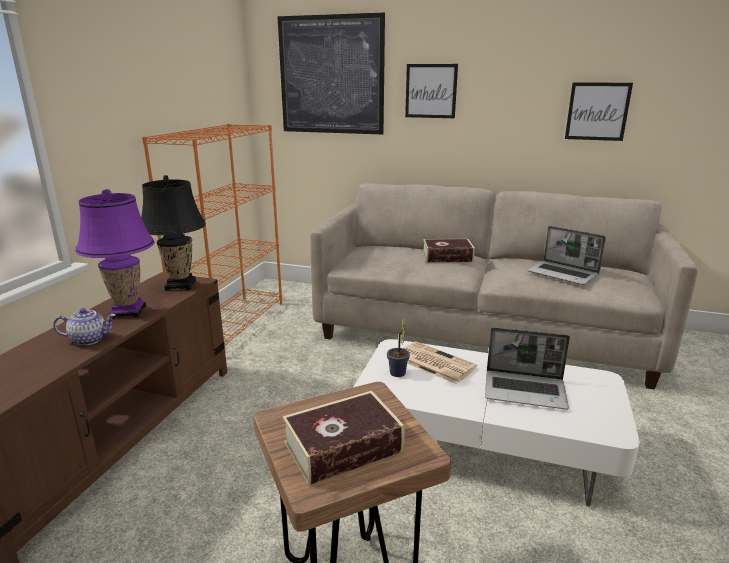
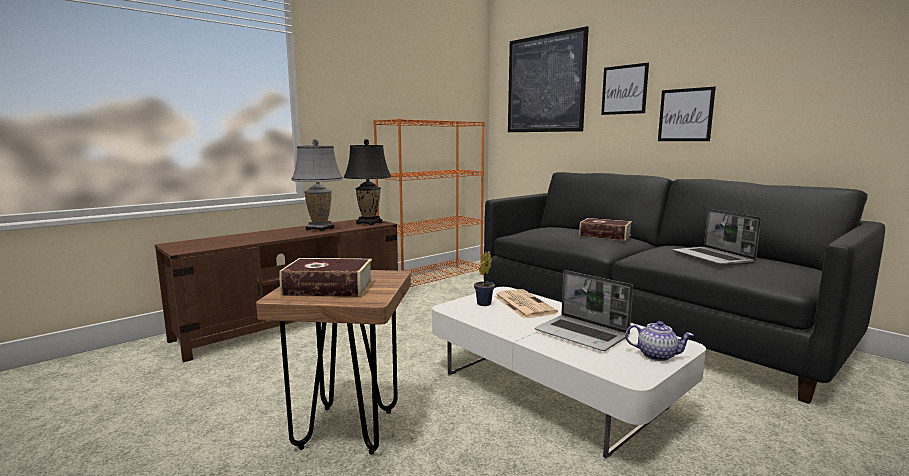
camera: 30 degrees right, 10 degrees down
(89, 339) = (281, 235): teapot -> teapot (657, 355)
(128, 312) = (320, 229): purple table lamp -> grey table lamp
(482, 332) = (644, 321): beige sofa -> black sofa
(597, 111) = (794, 96): picture -> picture (685, 115)

